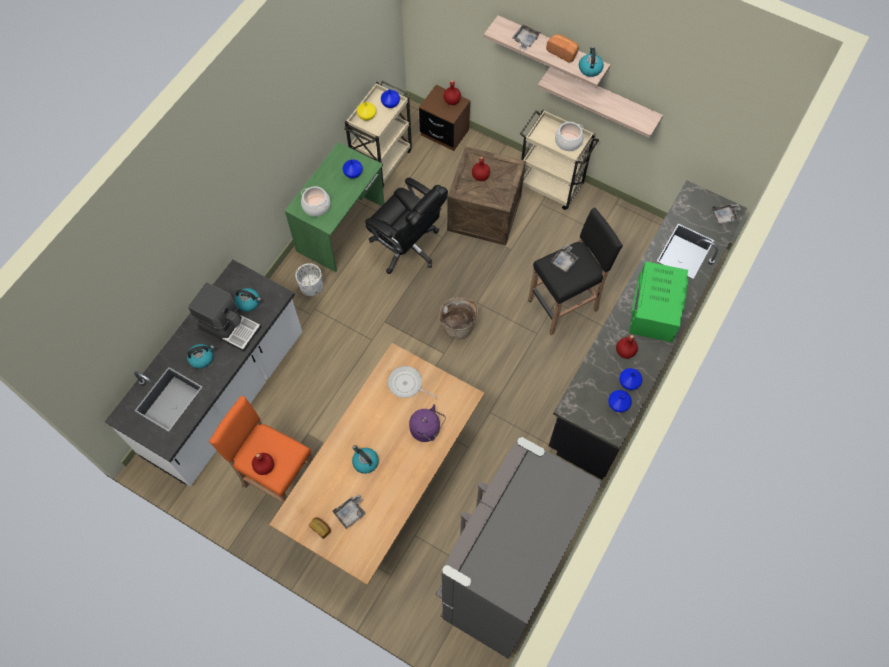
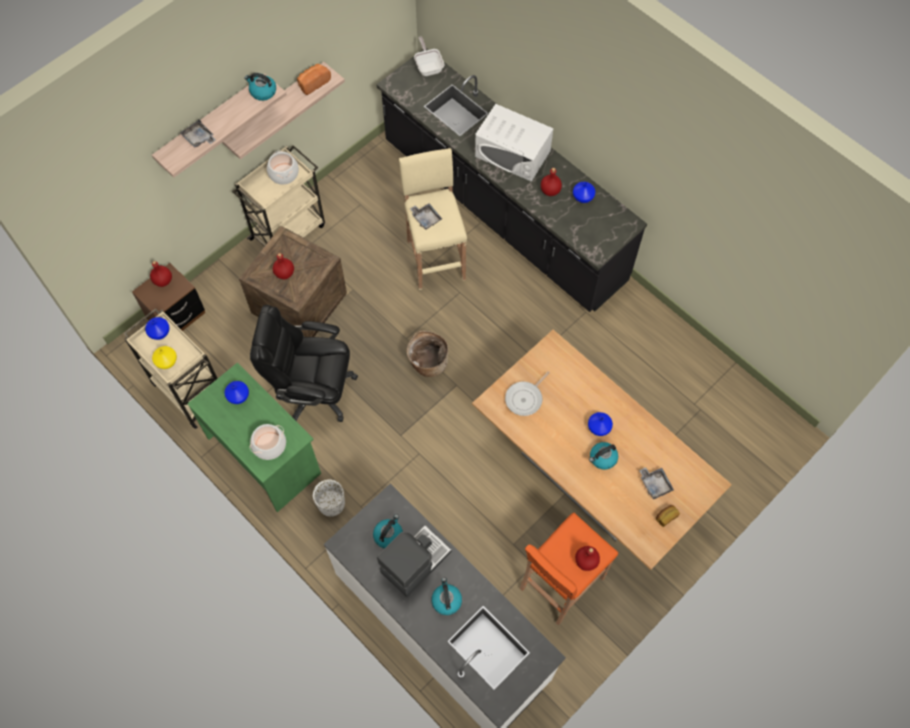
camera: 75 degrees left, 0 degrees up
(407, 246) = (313, 390): black office chair -> black office chair turned 135 degrees counterclockwise
(427, 430) = (581, 391): purple kettle -> none
(501, 581) = (710, 393): grey fridge -> none
(563, 52) = (230, 109): bread -> bread (313, 83)
(564, 305) = (435, 258): black stool -> beige stool
(618, 404) = (602, 212): blue vase -> blue vase (598, 428)
(654, 310) = (512, 153): green microwave -> white microwave
(725, 216) = (428, 67): grey tray -> frying pan

